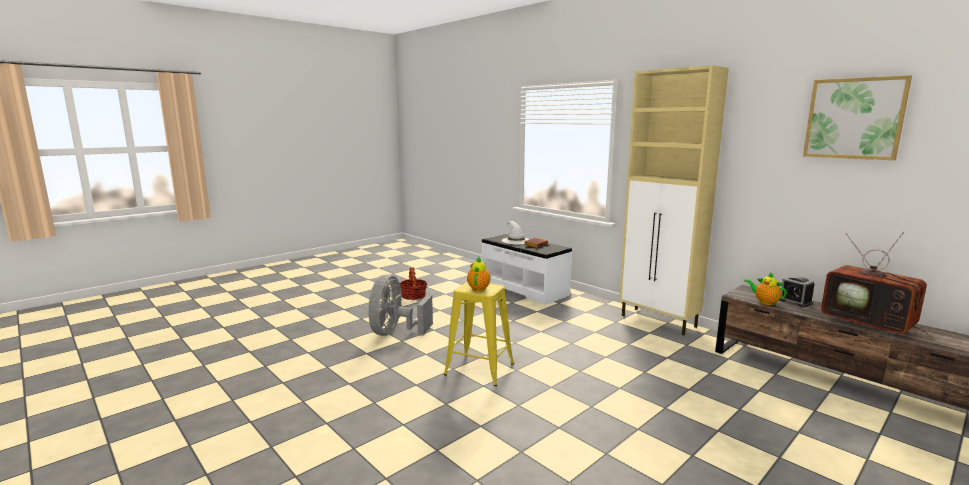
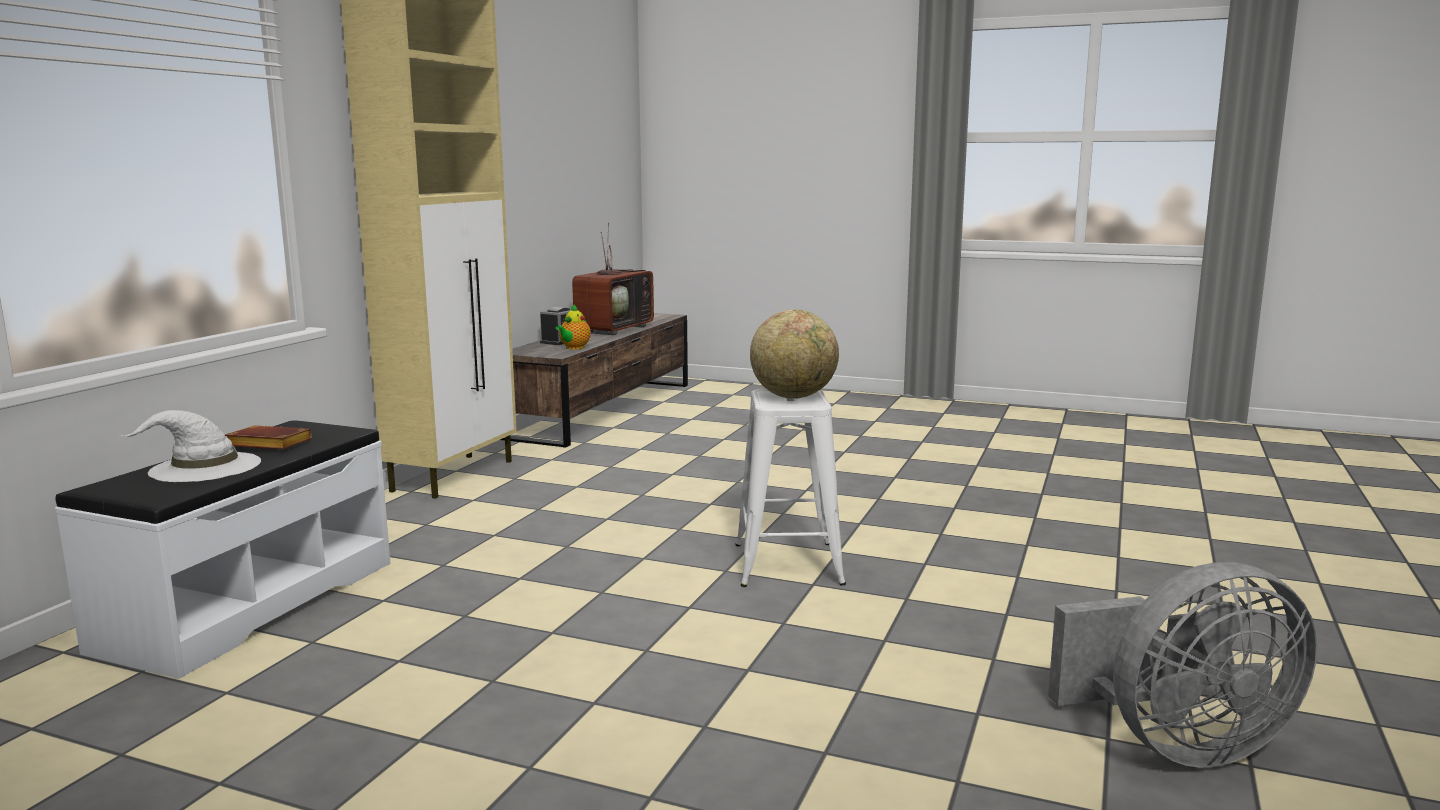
camera: 115 degrees left, 0 degrees up
(395, 333) = (709, 694): grey fan -> grey fan (1178, 745)
(413, 296) = (357, 773): basket -> none
(479, 288) = (794, 397): teapot -> globe
(479, 369) = (788, 564): yellow stool -> white stool
(854, 118) = (540, 94): picture -> none

